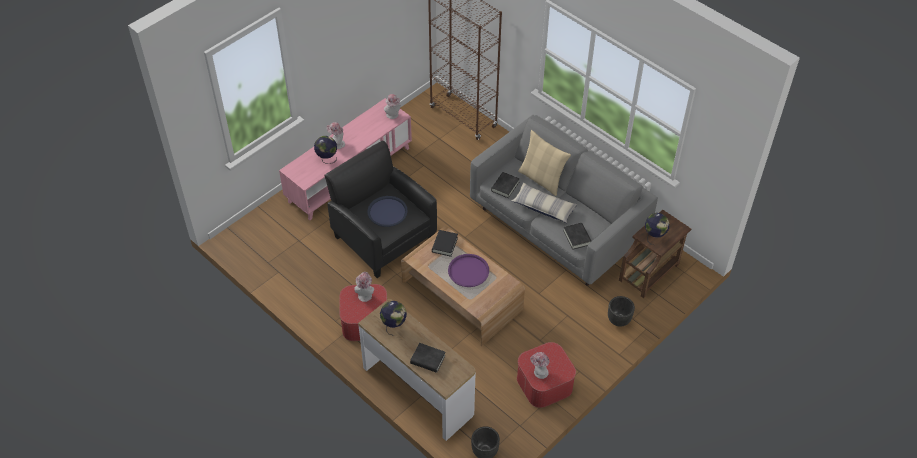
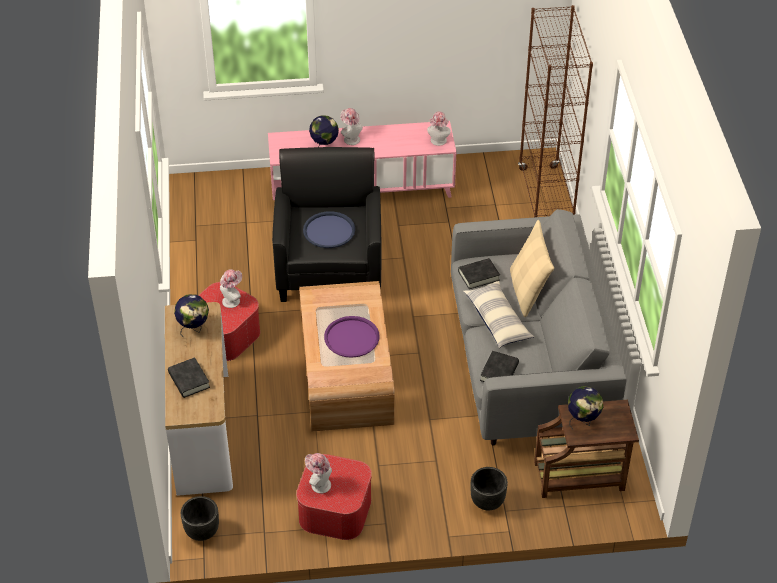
camera: 40 degrees right, 5 degrees down
(444, 245) = (356, 298): black book -> none

